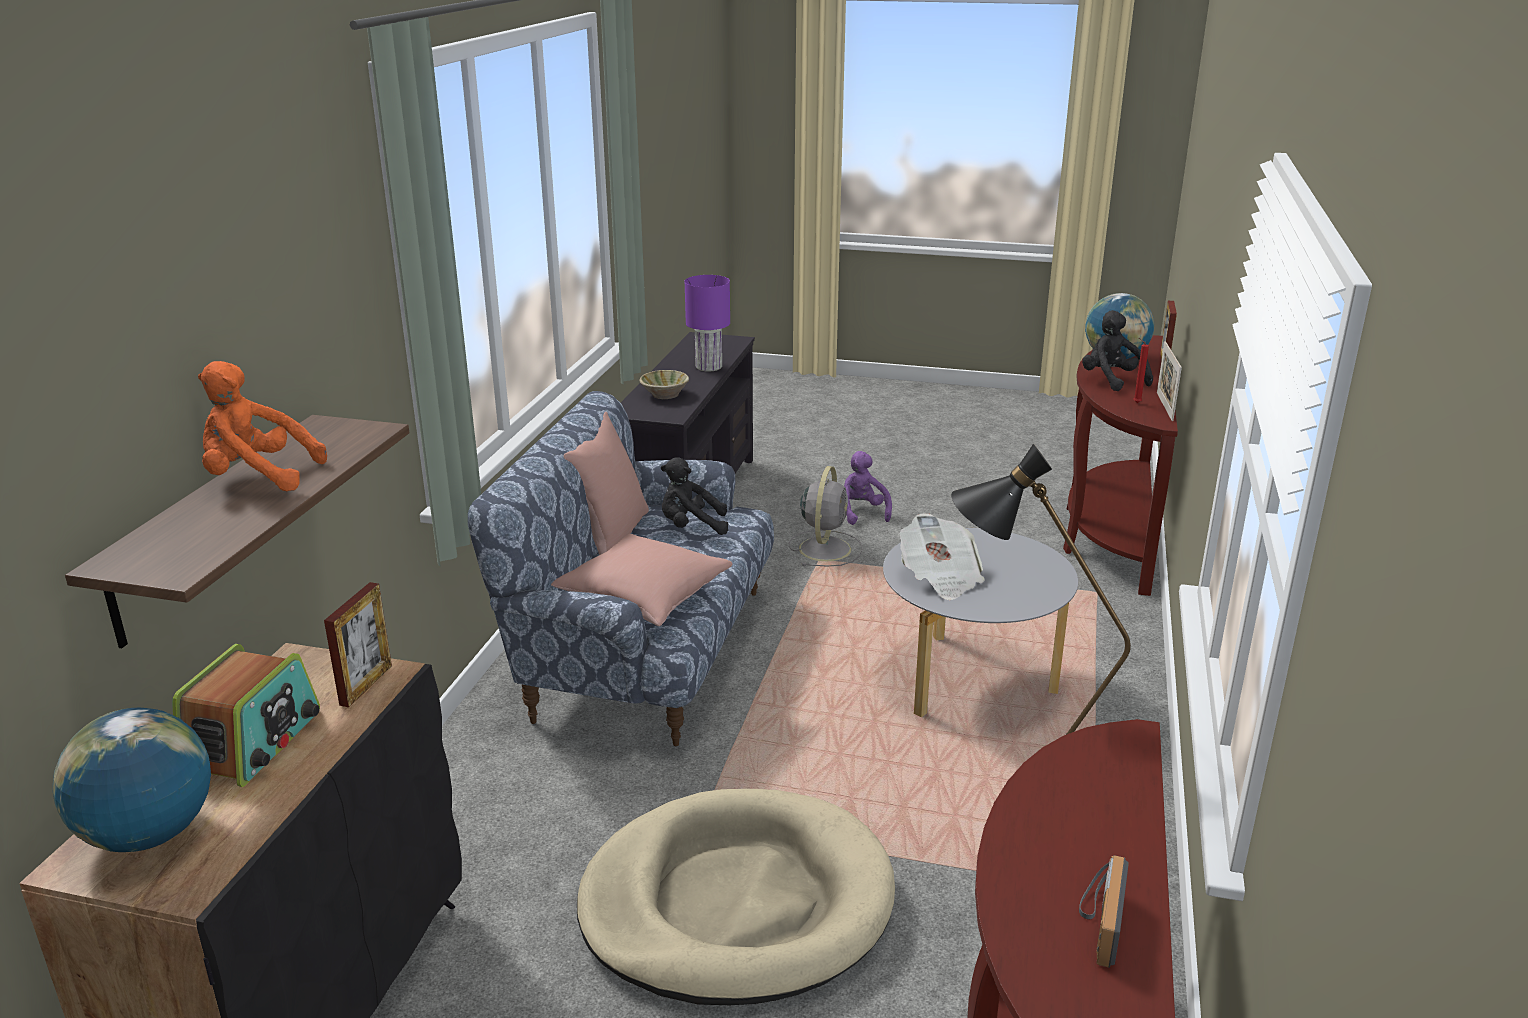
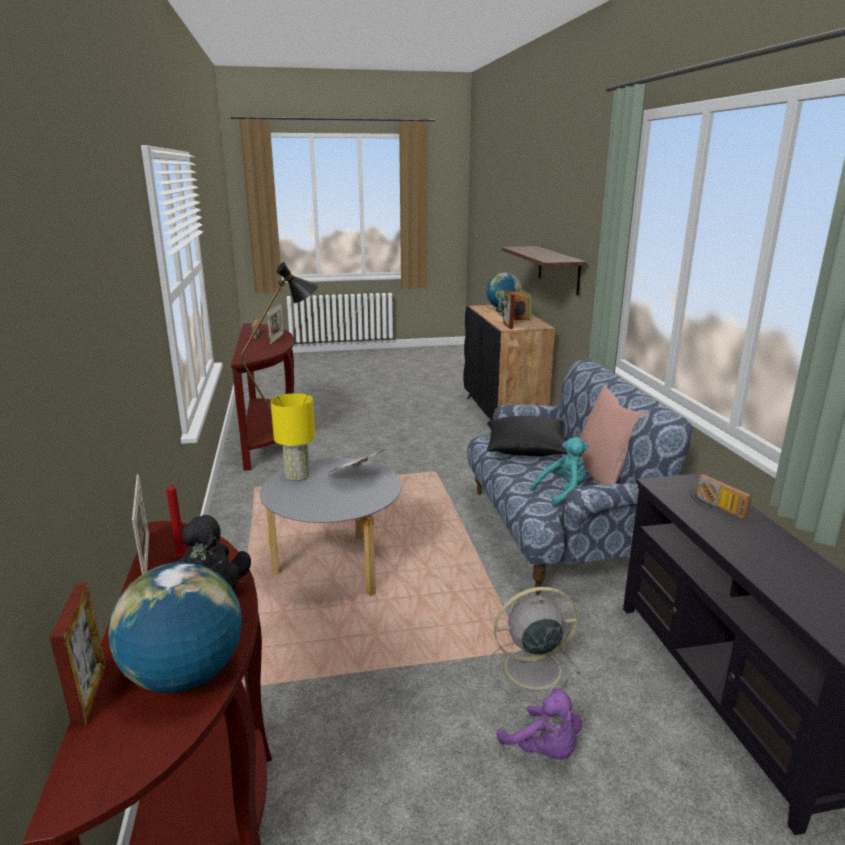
camera: 155 degrees right, 5 degrees down
(257, 477) = (549, 254): orange plush toy -> none
(644, 596) = (526, 449): pink pillow -> black pillow
(664, 394) = (715, 507): beige bowl -> radio
(691, 527) = (562, 493): black plush toy -> turquoise plush toy
(708, 367) = (759, 563): purple table lamp -> none
(736, 904) = (399, 456): beige dog bed -> none
(825, 548) = (530, 669): grey fan -> grey fan turned 90 degrees clockwise
(1023, 595) = (297, 476): none -> yellow table lamp
(1034, 869) = (277, 339): none -> picture frame

